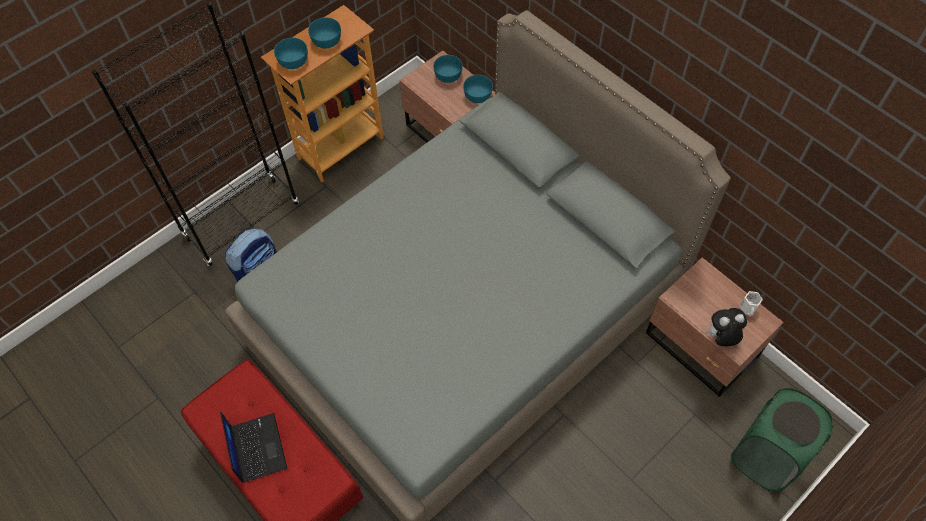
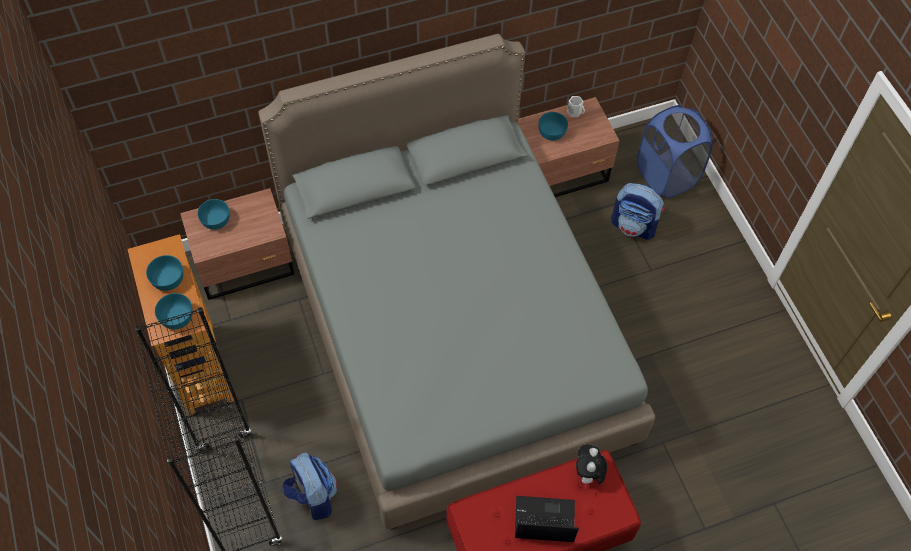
camera: 70 degrees left, 0 degrees up
(477, 95) = (256, 206): turquoise bowl -> turquoise bowl (551, 132)
(678, 443) = (634, 226): none -> backpack
(721, 337) = (591, 140): plush toy -> plush toy (588, 474)
(765, 456) = (666, 176): green laundry basket -> blue laundry basket

